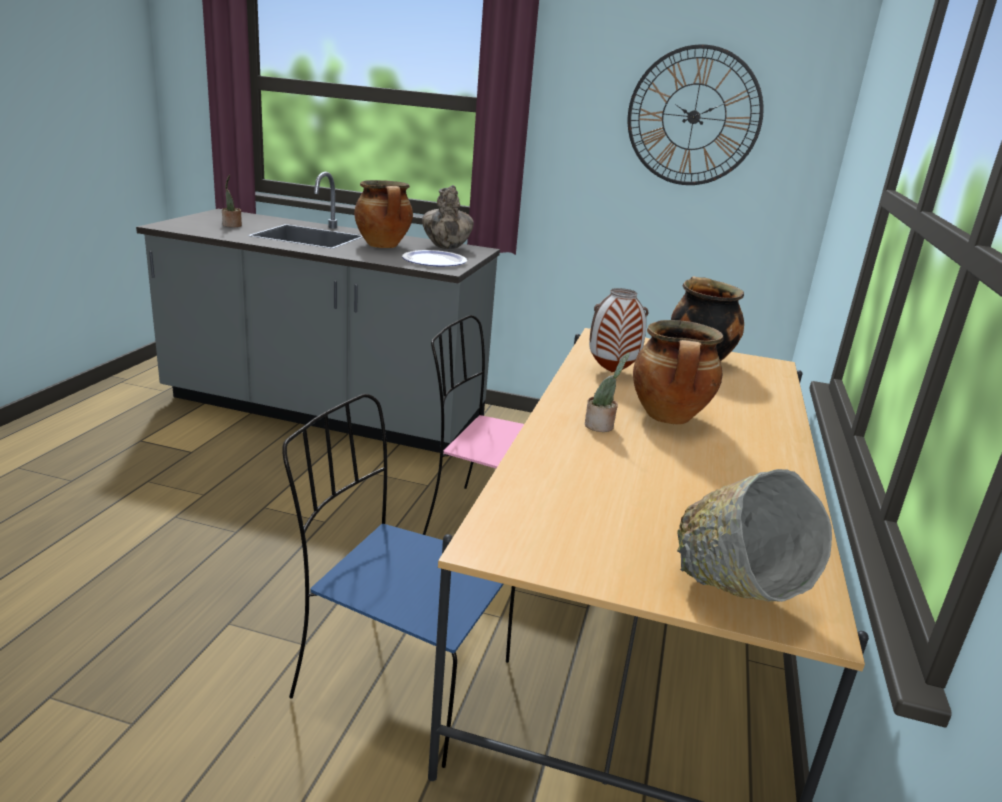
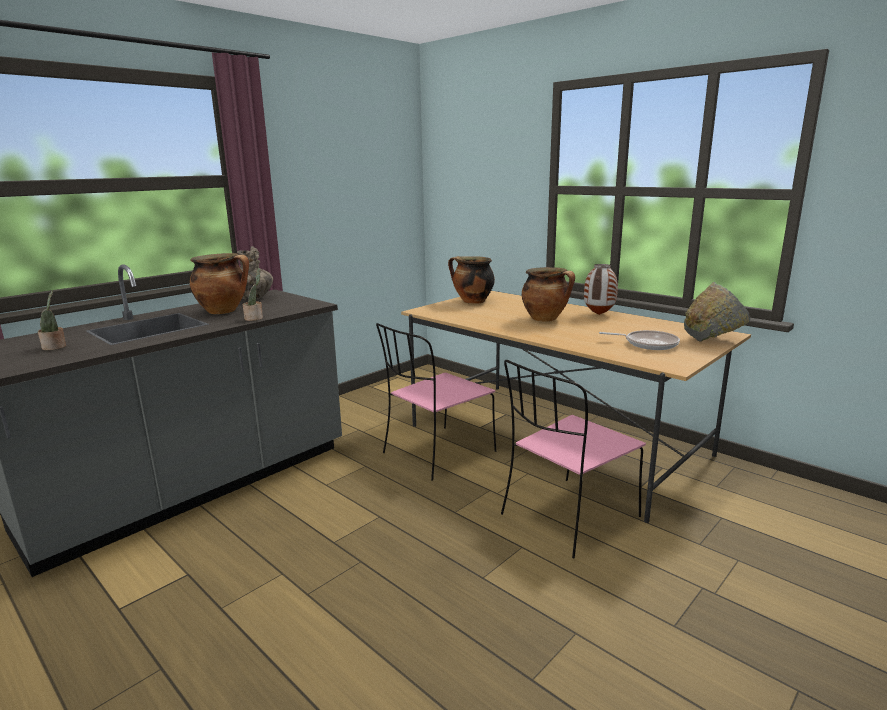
camera: 60 degrees left, 5 degrees down
(398, 678) = (567, 517): blue chair -> pink chair
(434, 260) = (288, 304): plate -> none
(601, 426) = (551, 331): potted plant -> potted plant (255, 318)
(611, 372) = (479, 318): vase -> vase (599, 314)
(615, 517) = (648, 344): none -> frying pan
(693, 117) = (355, 170): wall clock -> none

